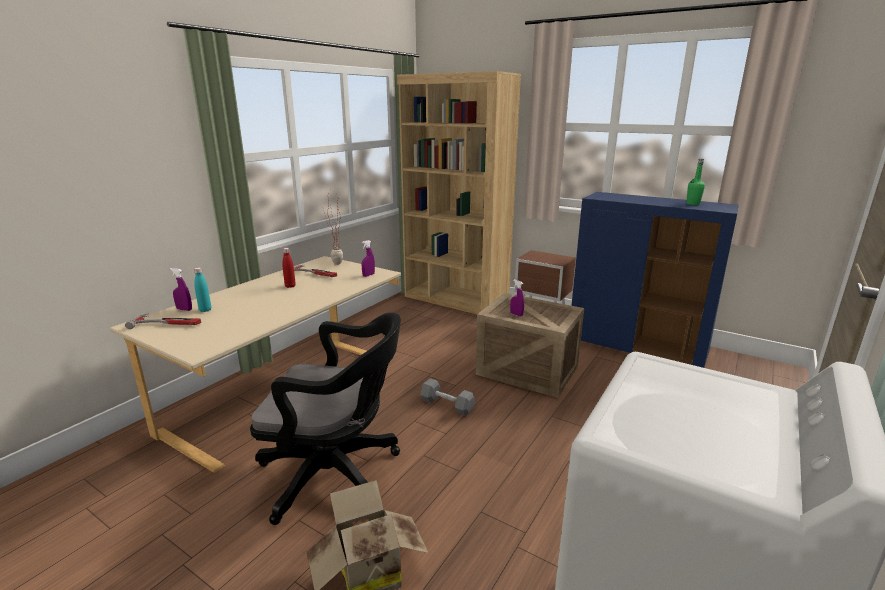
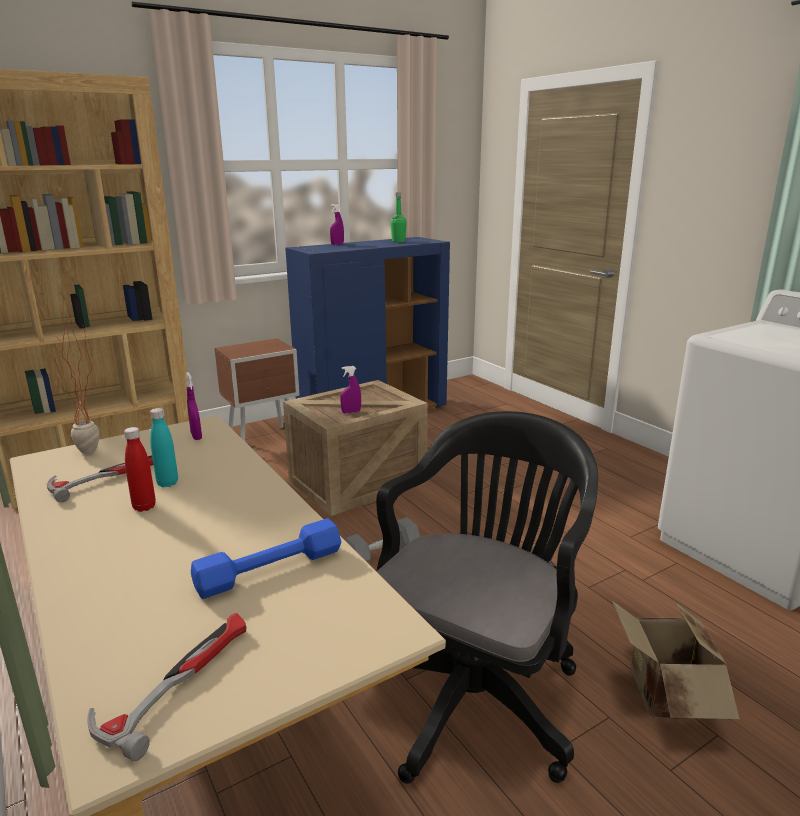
camera: 65 degrees left, 0 degrees up
(184, 309) = (105, 653): purple spray bottle -> purple spray bottle (337, 244)
(205, 310) = (151, 618): turquoise bottle -> turquoise bottle (167, 483)
(243, 319) = (269, 569): none -> blue dumbbell

